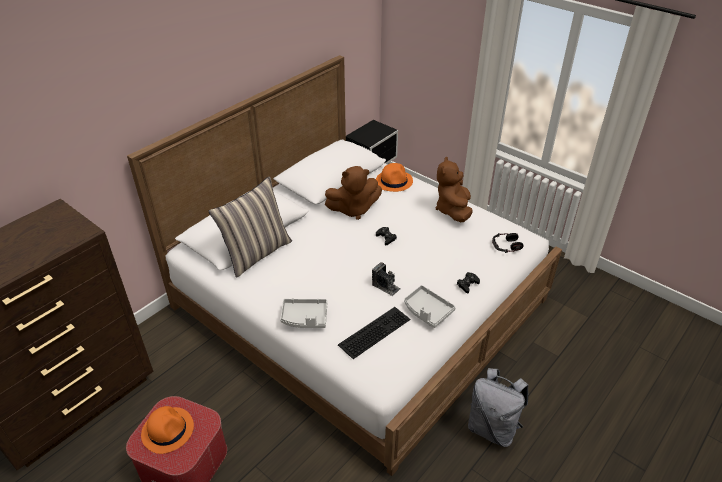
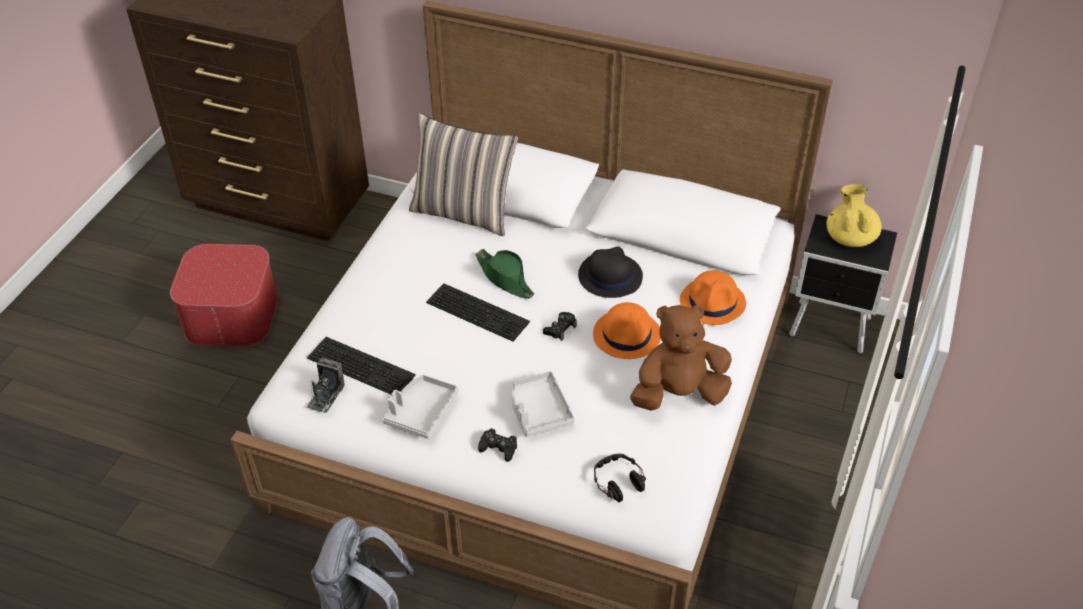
camera: 70 degrees right, 5 degrees up
(168, 430) = (222, 267): orange hat -> orange hat (627, 335)
(305, 318) = (362, 294): grey tray -> grey tray (539, 411)
(330, 249) = (505, 278): none -> green hat
(353, 209) = (609, 276): brown plush toy -> black hat
(353, 266) = (479, 311): none -> keyboard
(368, 132) = (850, 237): none -> yellow teapot
(386, 286) = (453, 355): camera -> camera (326, 395)

